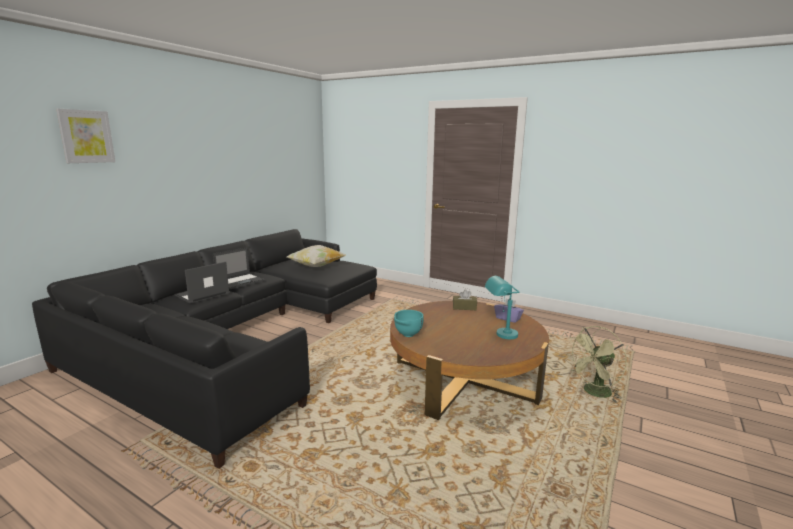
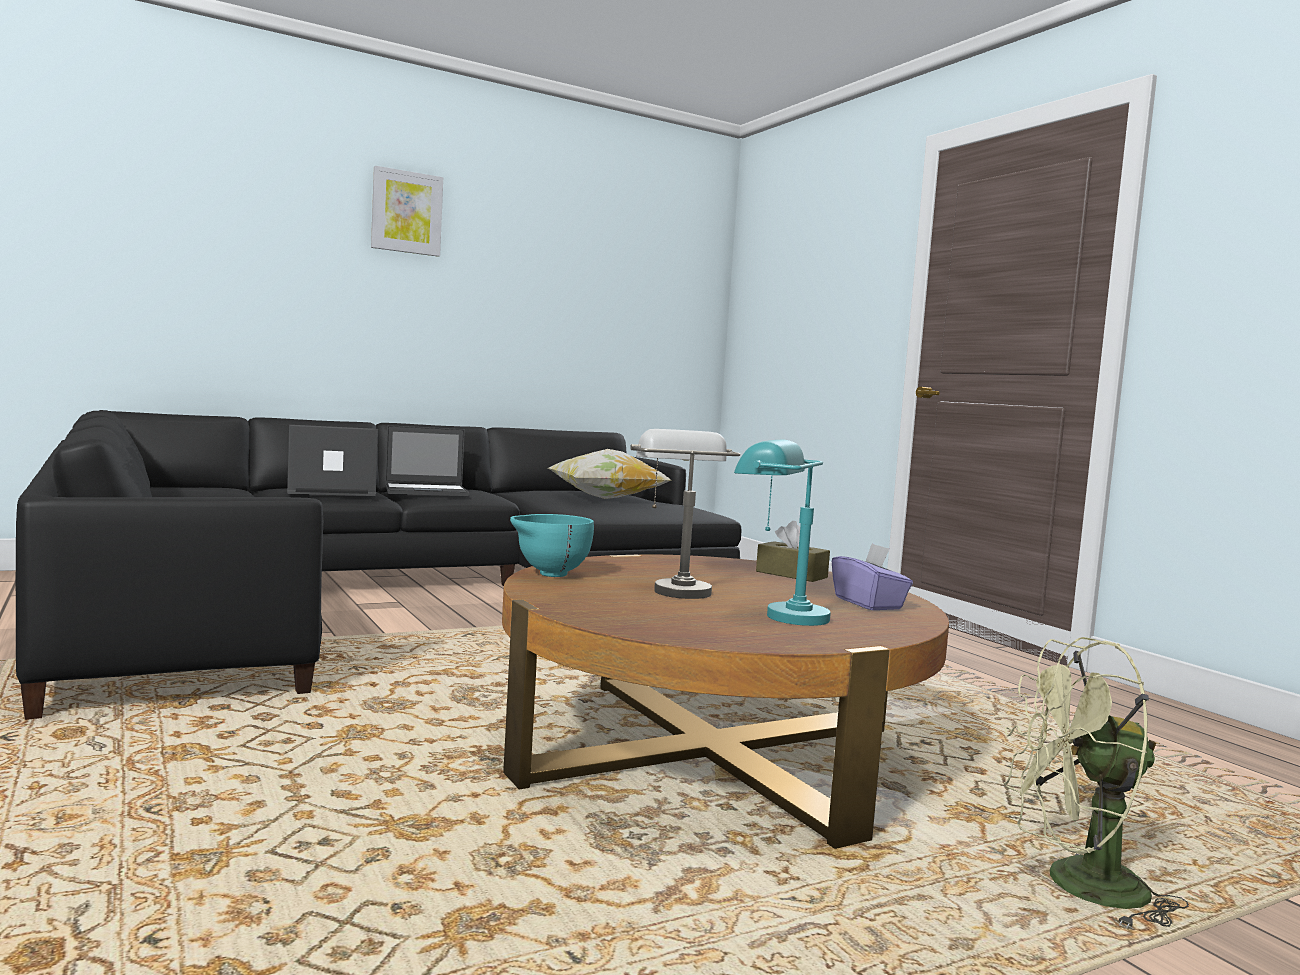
camera: 30 degrees right, 10 degrees down
(86, 136) = (214, 186): picture -> picture (406, 212)
(452, 329) = (674, 588): none -> grey table lamp

